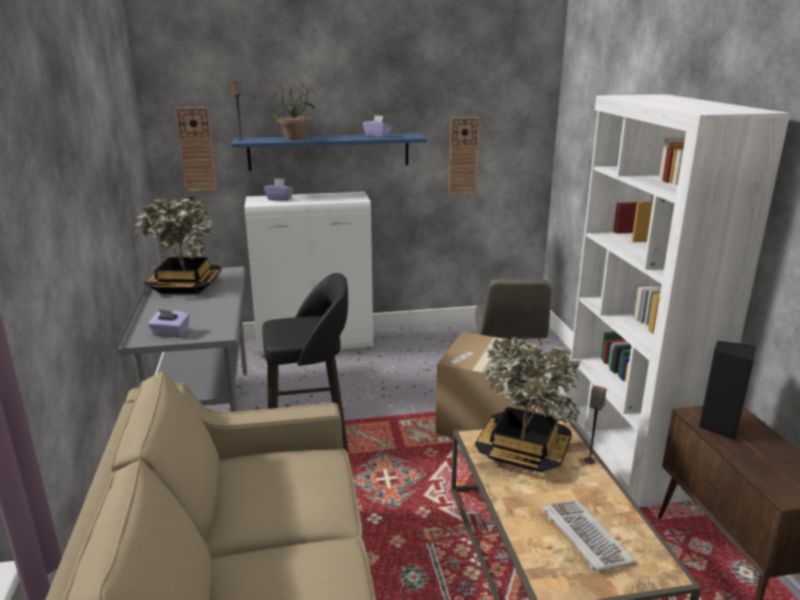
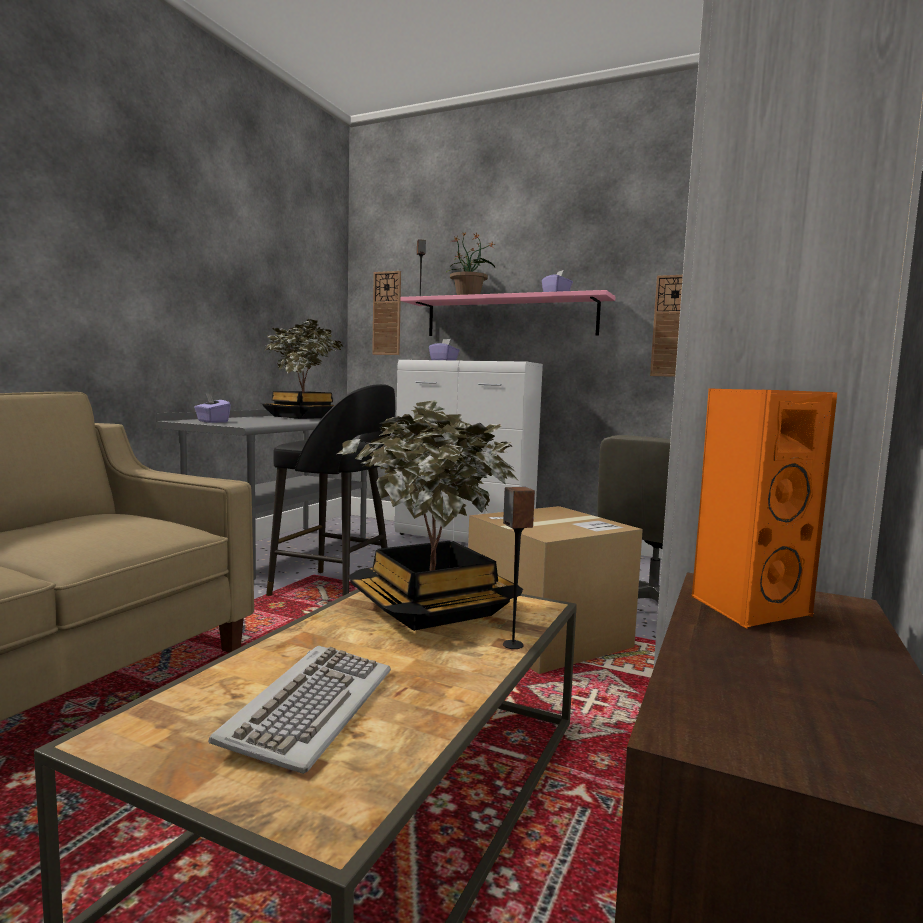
camera: 35 degrees right, 15 degrees down
(329, 151) = (509, 317): blue shelf -> pink shelf
(719, 427) = (746, 607): black speaker -> orange speaker

